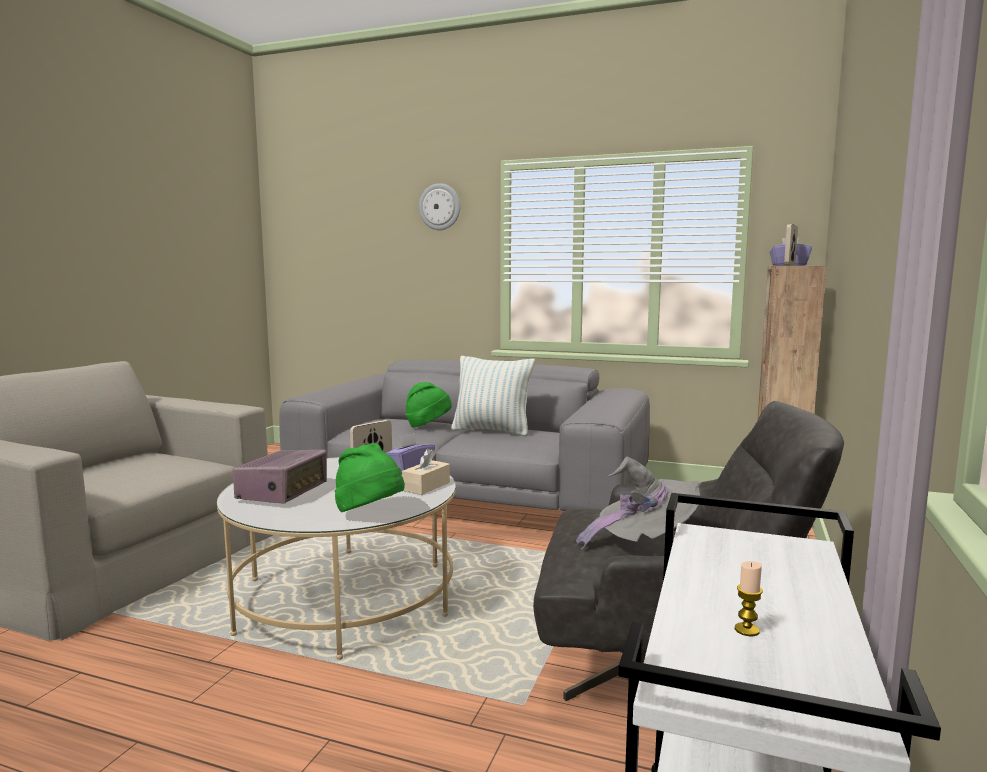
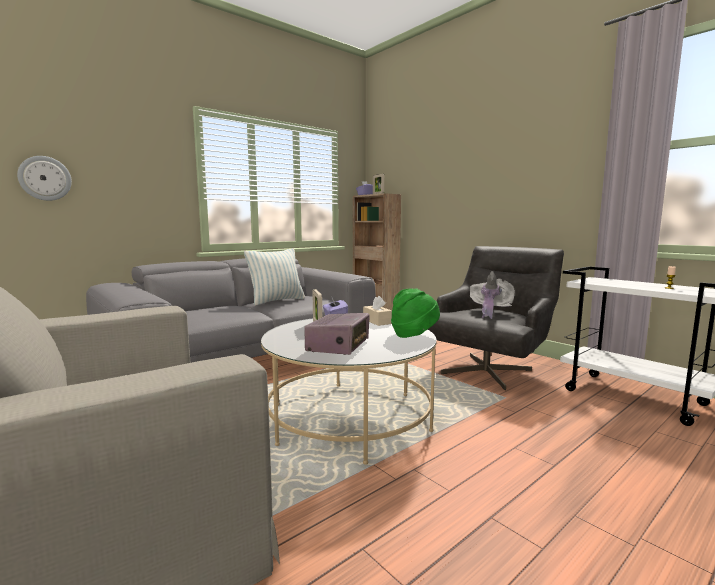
camera: 60 degrees left, 0 degrees up
(283, 492) = (339, 346): radio -> radio turned 60 degrees clockwise
(428, 426) = (231, 307): green hat -> none
(440, 207) = (139, 133): wall clock -> wall clock (45, 178)

